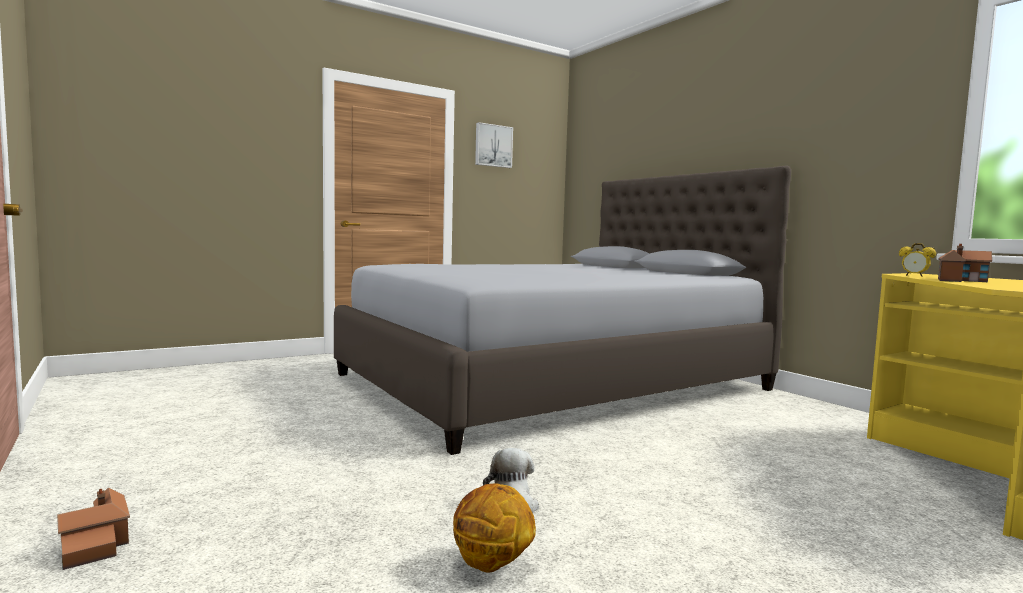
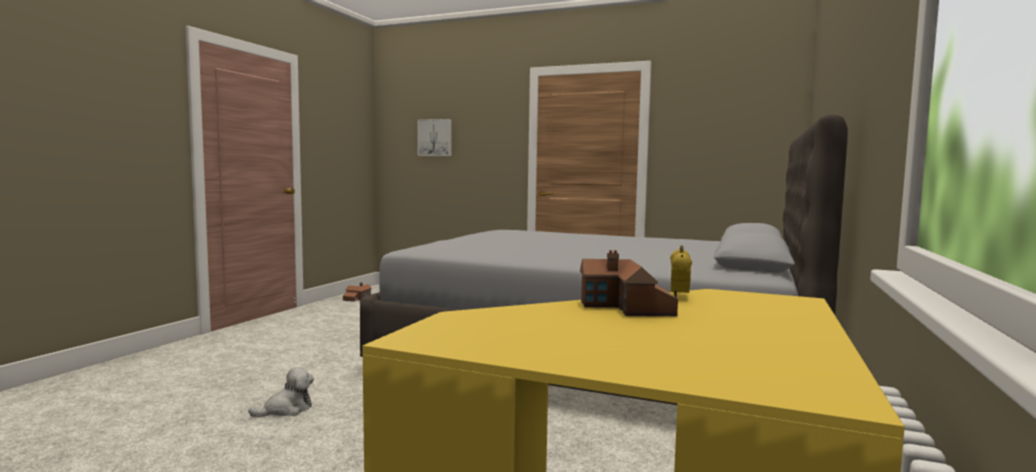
camera: 55 degrees right, 0 degrees up
(96, 544) = (190, 353): toy house -> toy house (357, 298)
(491, 565) = (205, 422): basketball -> none
(493, 146) = (697, 109): picture -> picture (435, 137)

